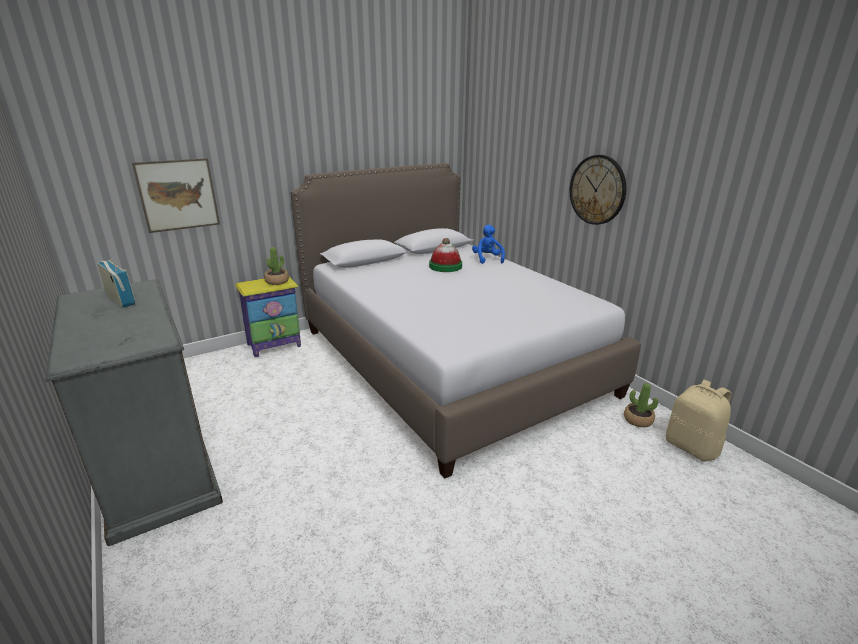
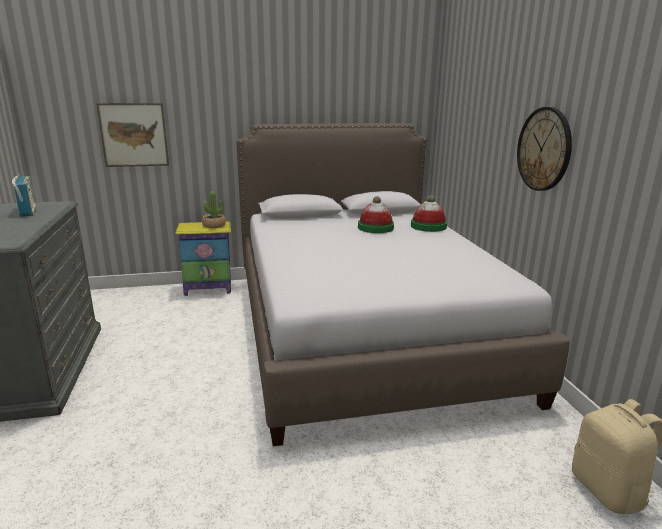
camera: 20 degrees right, 5 degrees down
(487, 259) = (428, 226): blue plush toy -> hat
(638, 420) = (550, 439): potted plant -> none

